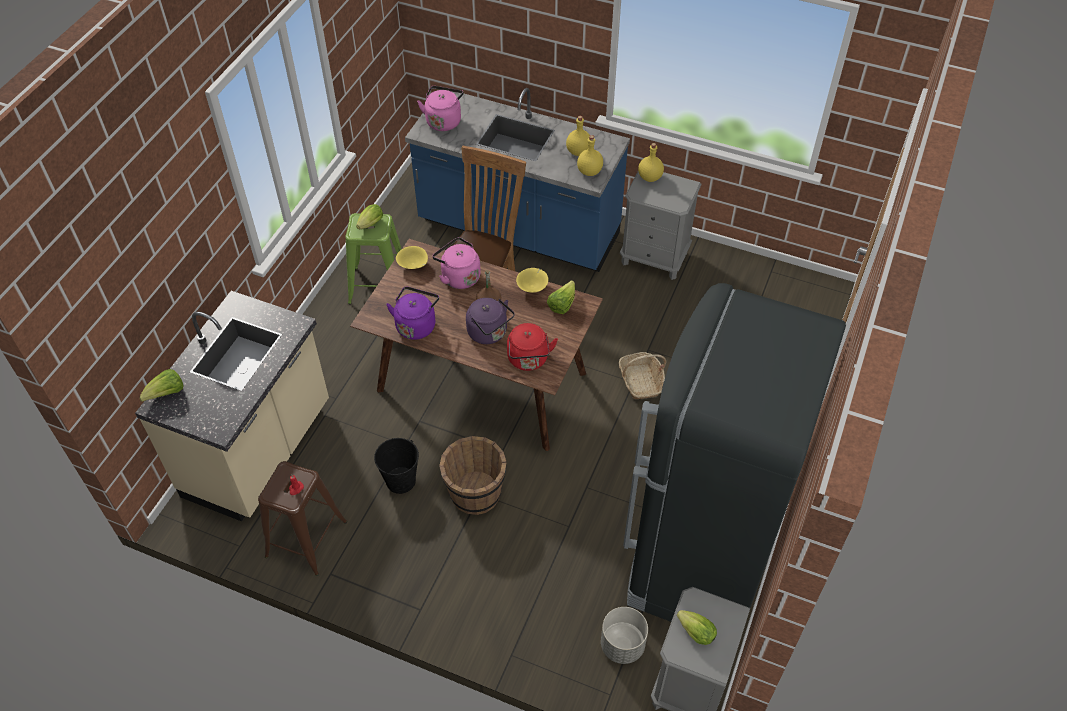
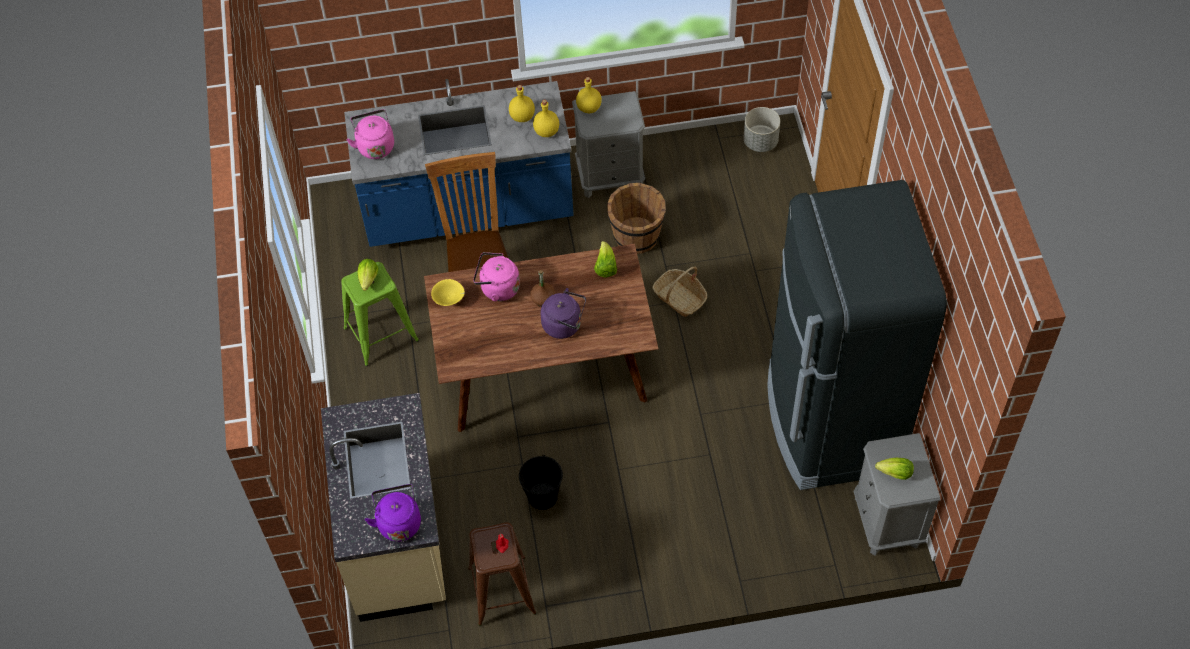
camera: 30 degrees left, 5 degrees up
(167, 393) = (347, 527): lettuce -> none
(416, 325) = (496, 351): purple kettle -> purple kettle (398, 522)
(475, 494) = (614, 471): brown bucket -> brown bucket (636, 236)
(528, 360) = (615, 331): red kettle -> none
(532, 287) = (569, 264): yellow bowl -> none
(622, 645) = (818, 522): grey planter -> grey planter (760, 141)

